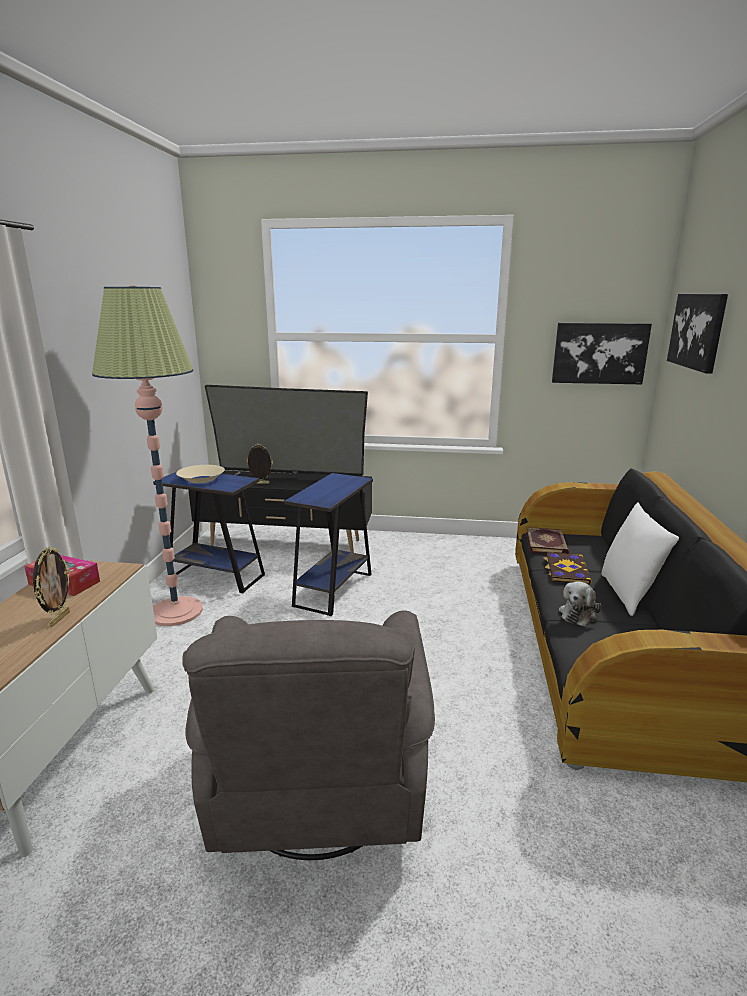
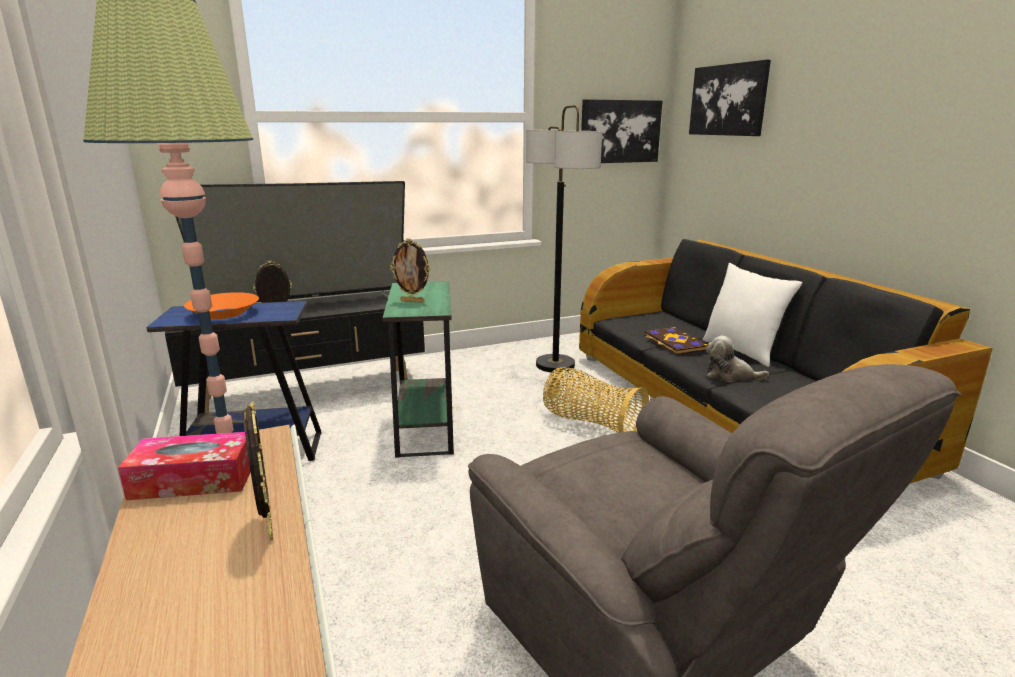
camera: 30 degrees left, 0 degrees up
(201, 479) = (224, 313): beige bowl -> orange bowl
(321, 491) = (412, 301): none -> picture frame
(333, 589) = (425, 426): blue side table -> green side table
(459, 623) = (591, 423): none -> basket
(485, 565) = (555, 365): none -> floor lamp
(547, 543) = (629, 325): book -> none
(578, 614) = (730, 375): plush toy -> plush toy turned 105 degrees clockwise

